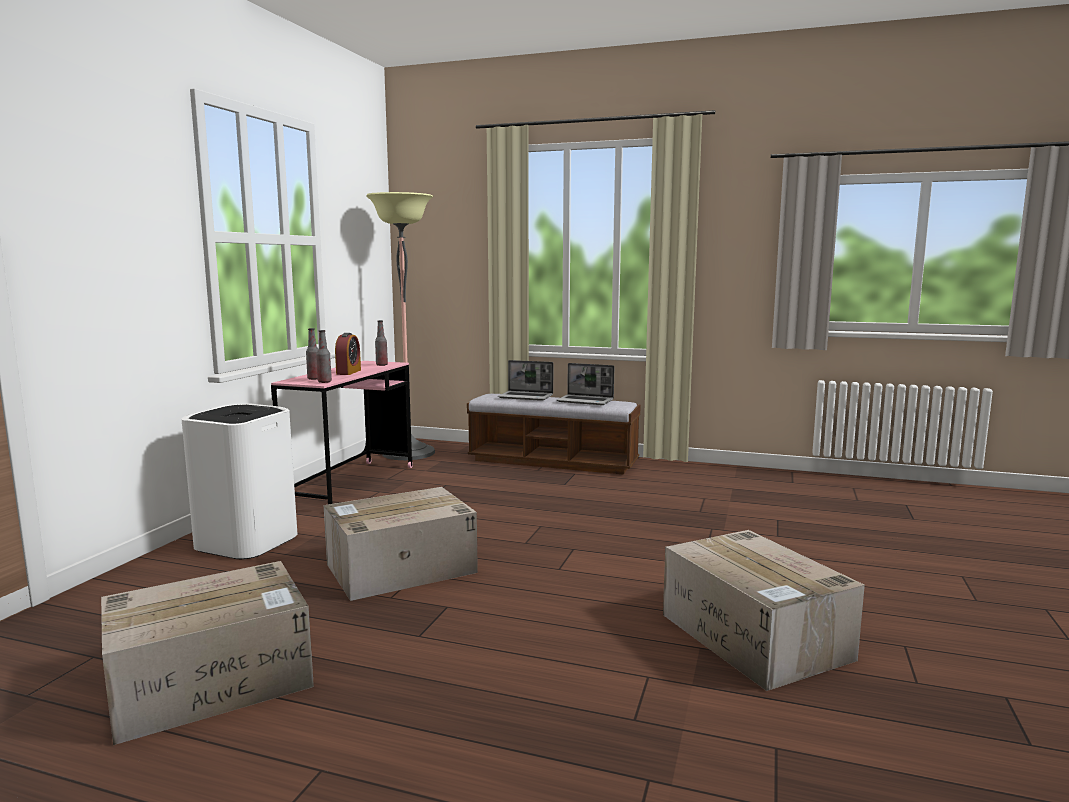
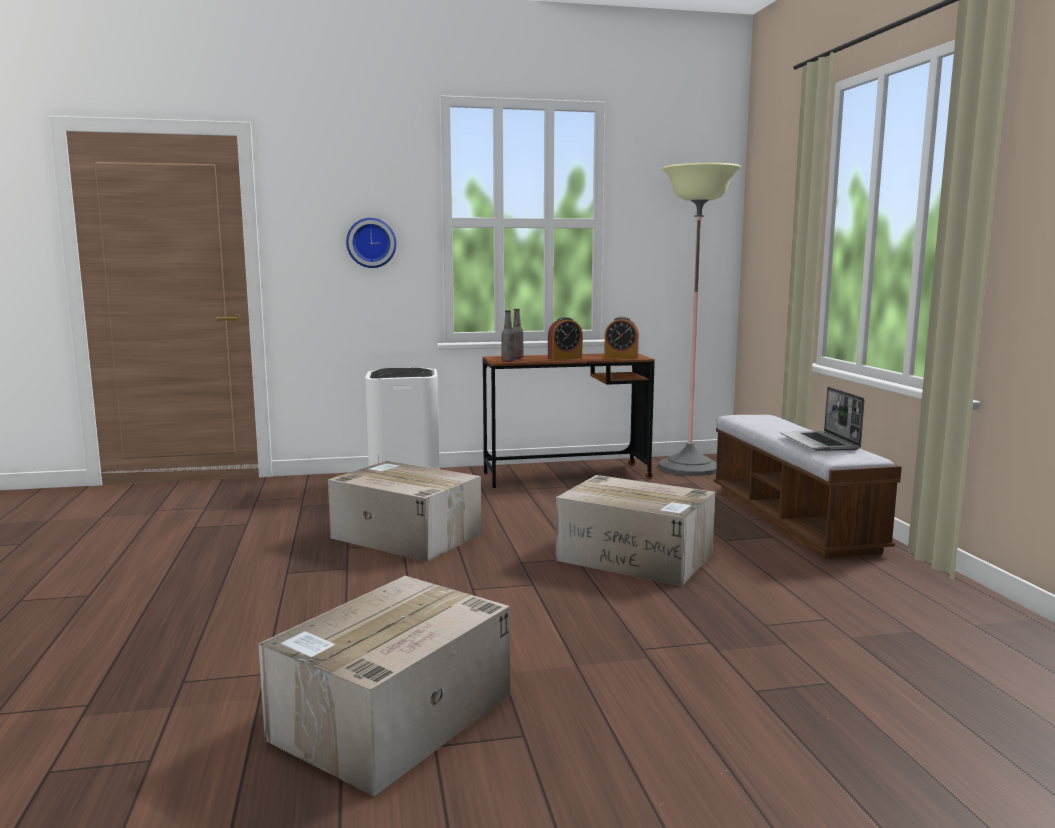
camera: 60 degrees right, 0 degrees up
(140, 260) = (371, 243): none -> wall clock
(213, 680) = (190, 539): cardboard box -> cardboard box (636, 557)
(351, 485) = (566, 475): pink desk -> brown desk
(381, 365) = (621, 357): bottle -> alarm clock
(526, 397) = (778, 424): laptop -> none

